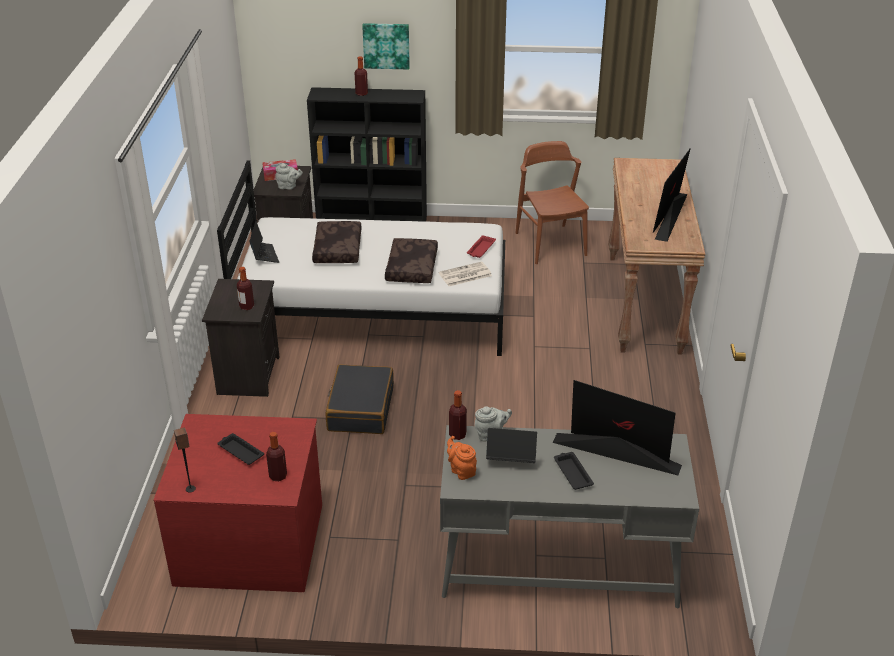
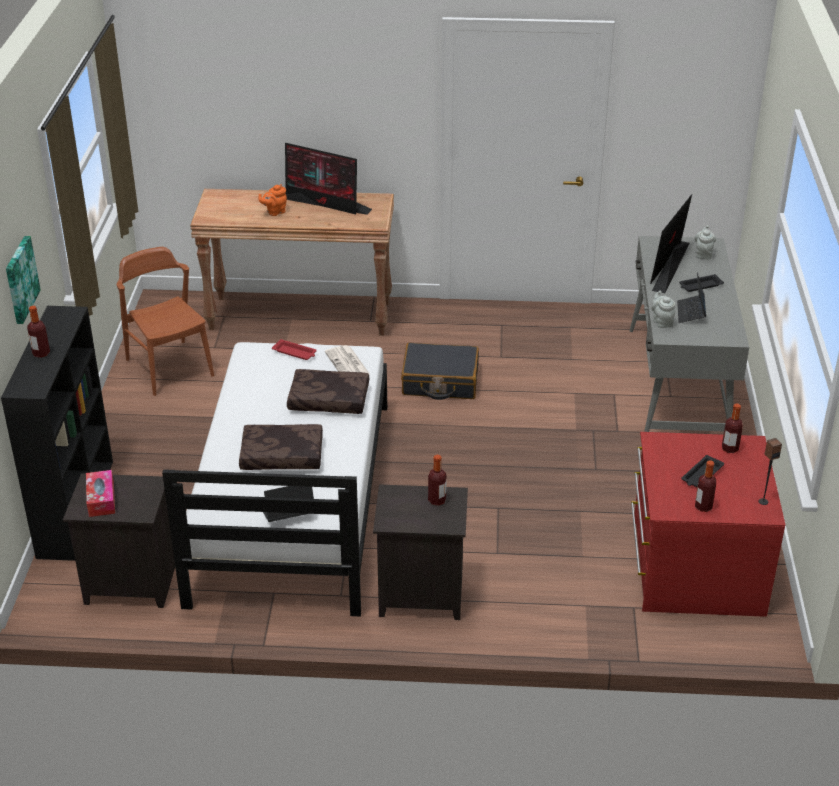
camera: 90 degrees left, 0 degrees up
(288, 187) = (139, 489): grey teapot -> grey teapot (703, 254)
(360, 409) = (481, 502): black suitcase -> black suitcase (440, 382)
(457, 435) = (666, 338): bottle -> bottle (703, 507)
(461, 470) = (712, 336): orange teapot -> orange teapot (274, 212)
(550, 244) = (169, 367): brown chair -> brown chair turned 75 degrees clockwise

